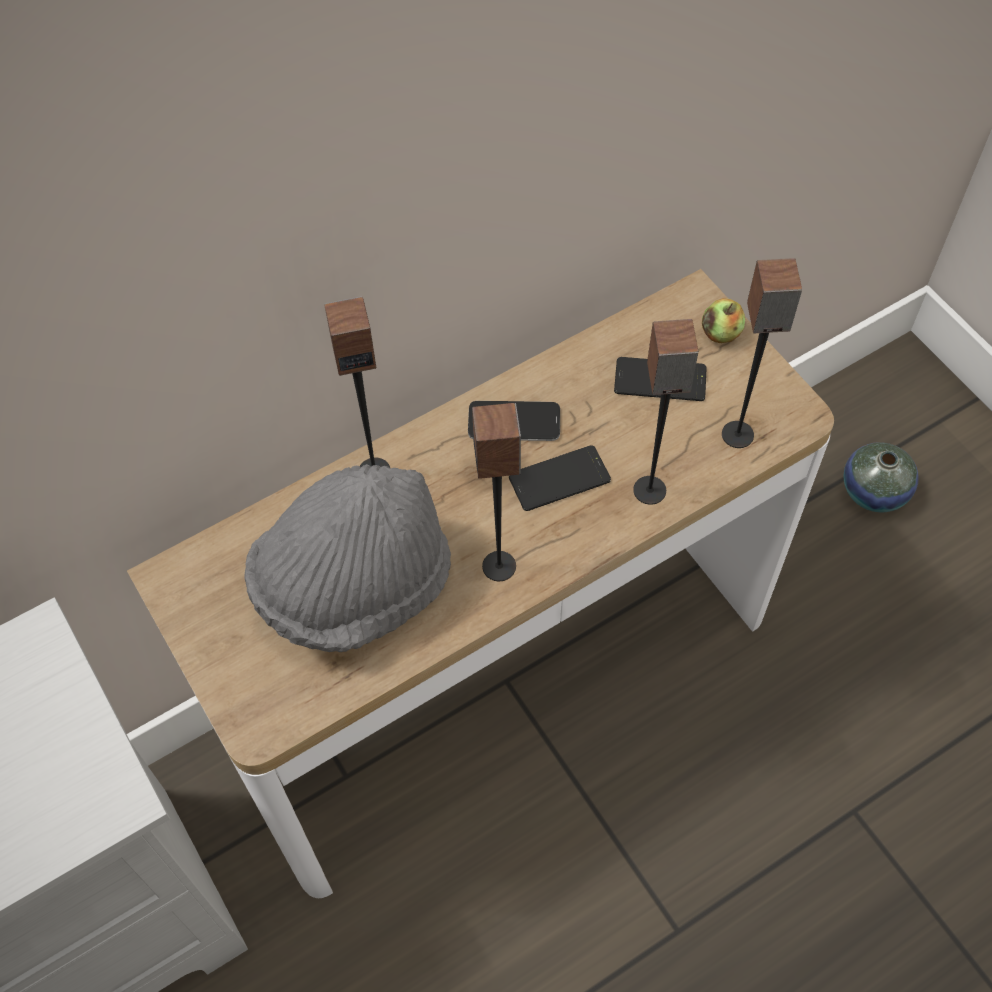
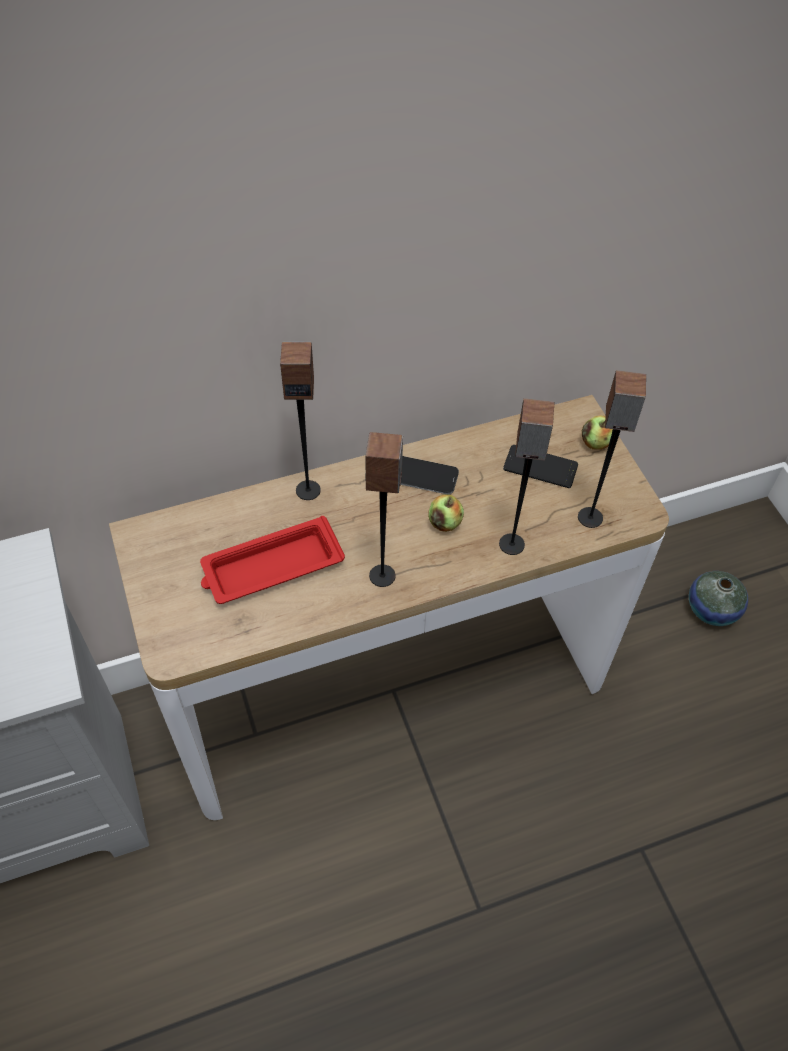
camera: 10 degrees right, 5 degrees down
(354, 585) = (270, 567): grey hat -> red tray
(559, 479) = (445, 522): phone -> apple

